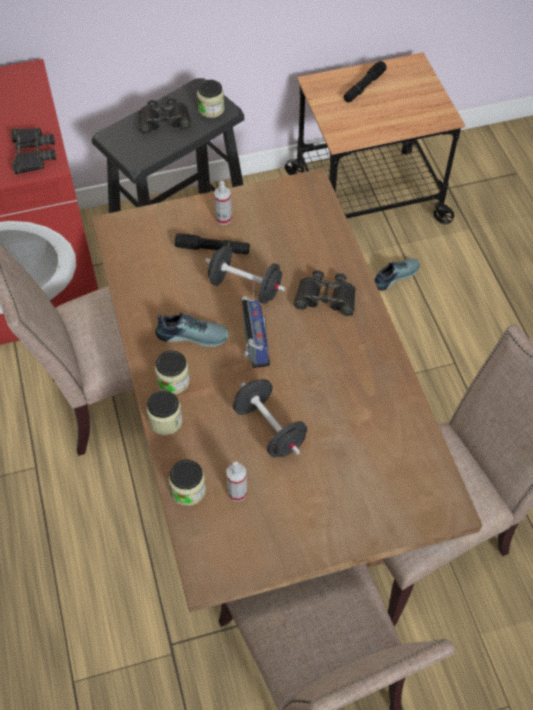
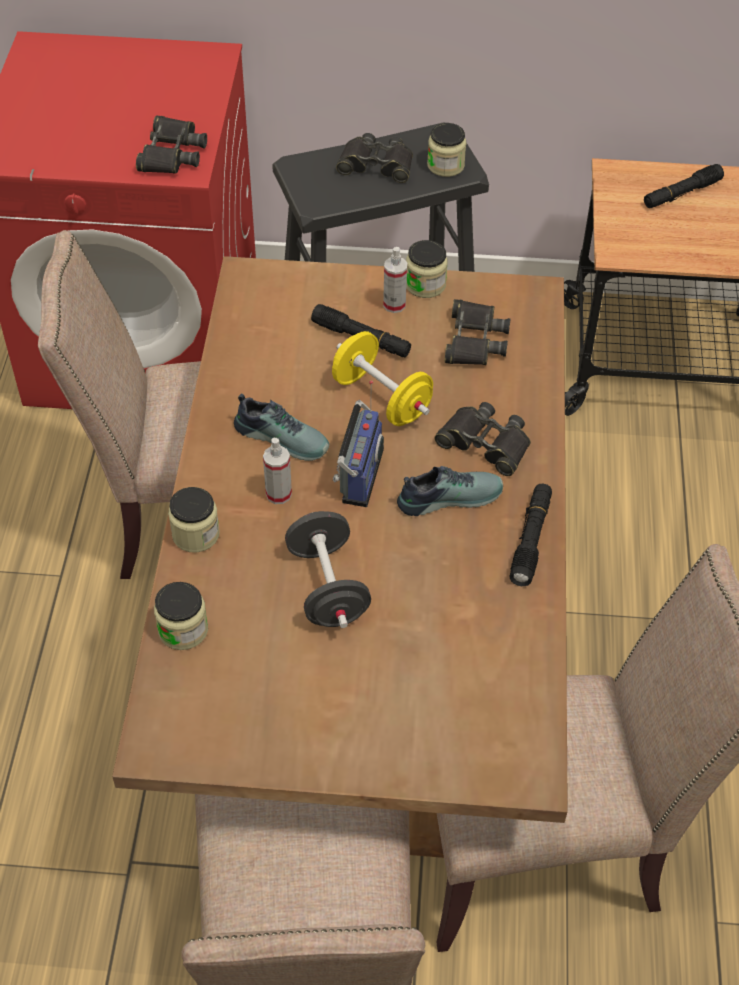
camera: 20 degrees right, 5 degrees down
(173, 381) = (230, 488): jar -> jar (425, 284)
(237, 492) = (245, 654): spray bottle -> spray bottle (278, 494)
(245, 287) = (381, 398): black dumbbell -> yellow dumbbell
(286, 228) = (474, 340): none -> black binoculars
(382, 354) = (531, 539): none -> black flashlight
(394, 275) = (655, 476): shoe -> shoe (448, 496)

